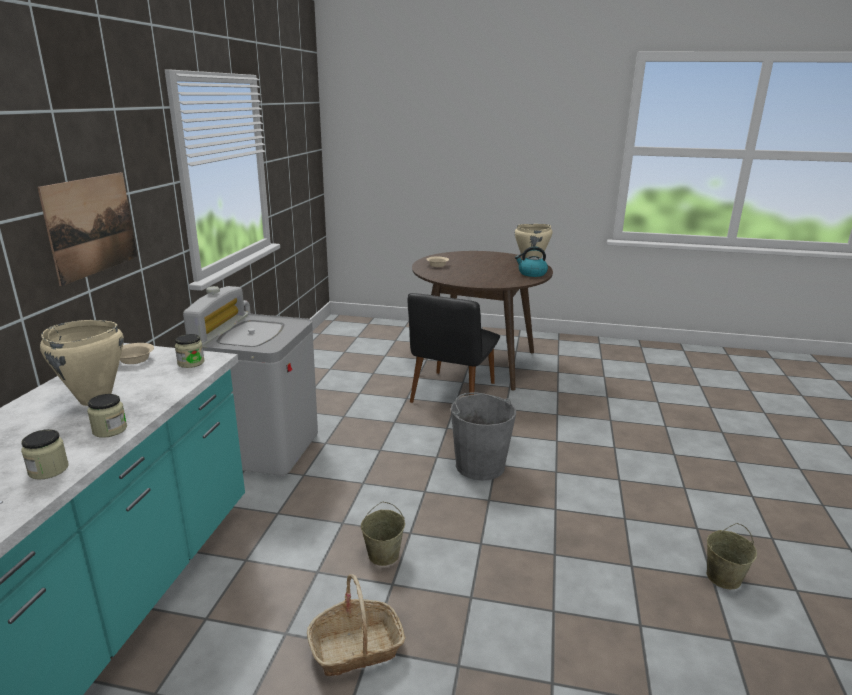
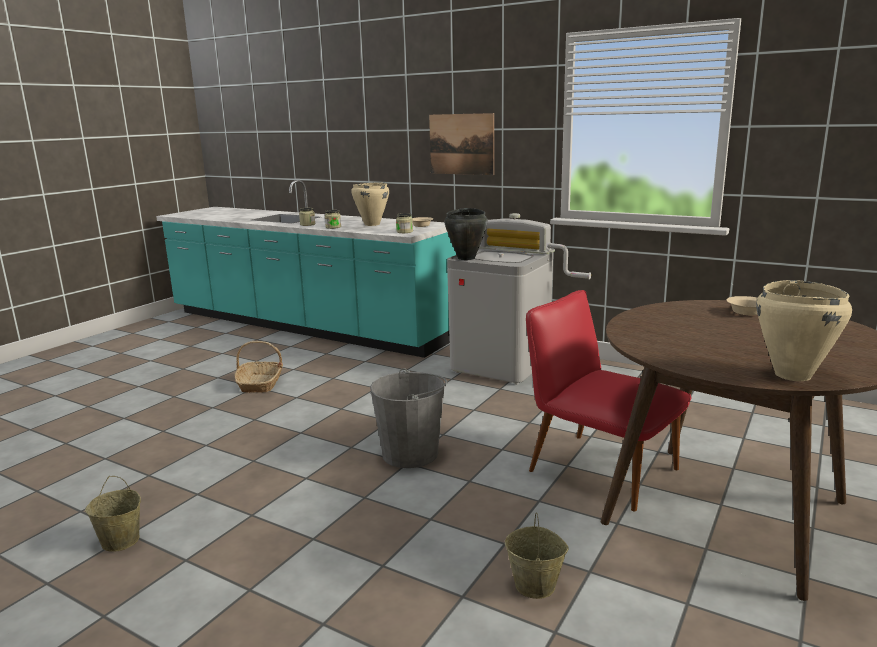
camera: 110 degrees right, 5 degrees down
(265, 345) = (466, 258): none -> black cooking pot
(383, 554) = (327, 397): beige bucket -> beige bucket (536, 585)
(453, 392) = (603, 470): black chair -> red chair
(531, 273) = (702, 363): kettle -> none

